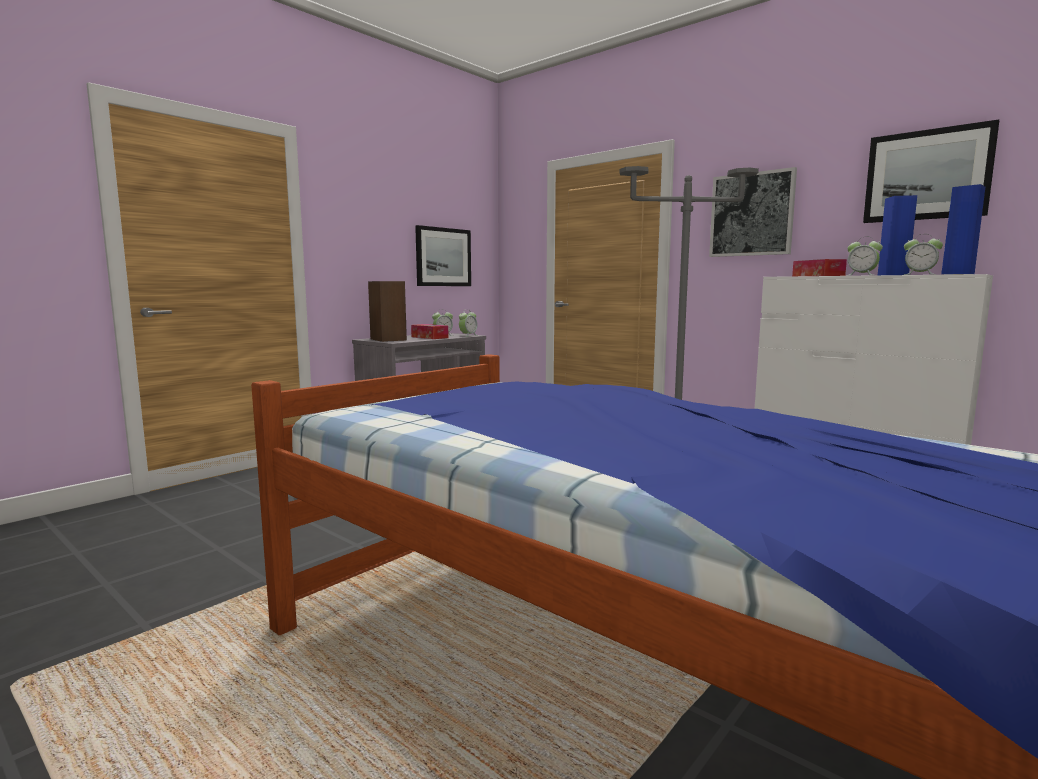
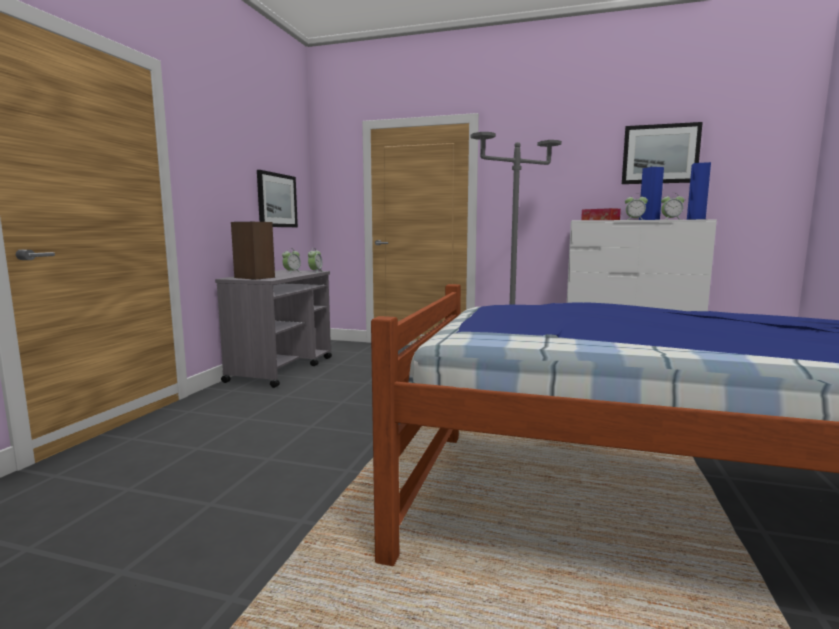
camera: 25 degrees left, 0 degrees up
(429, 337) = (286, 274): tissue box -> none
(752, 214) = (542, 174): picture -> none

